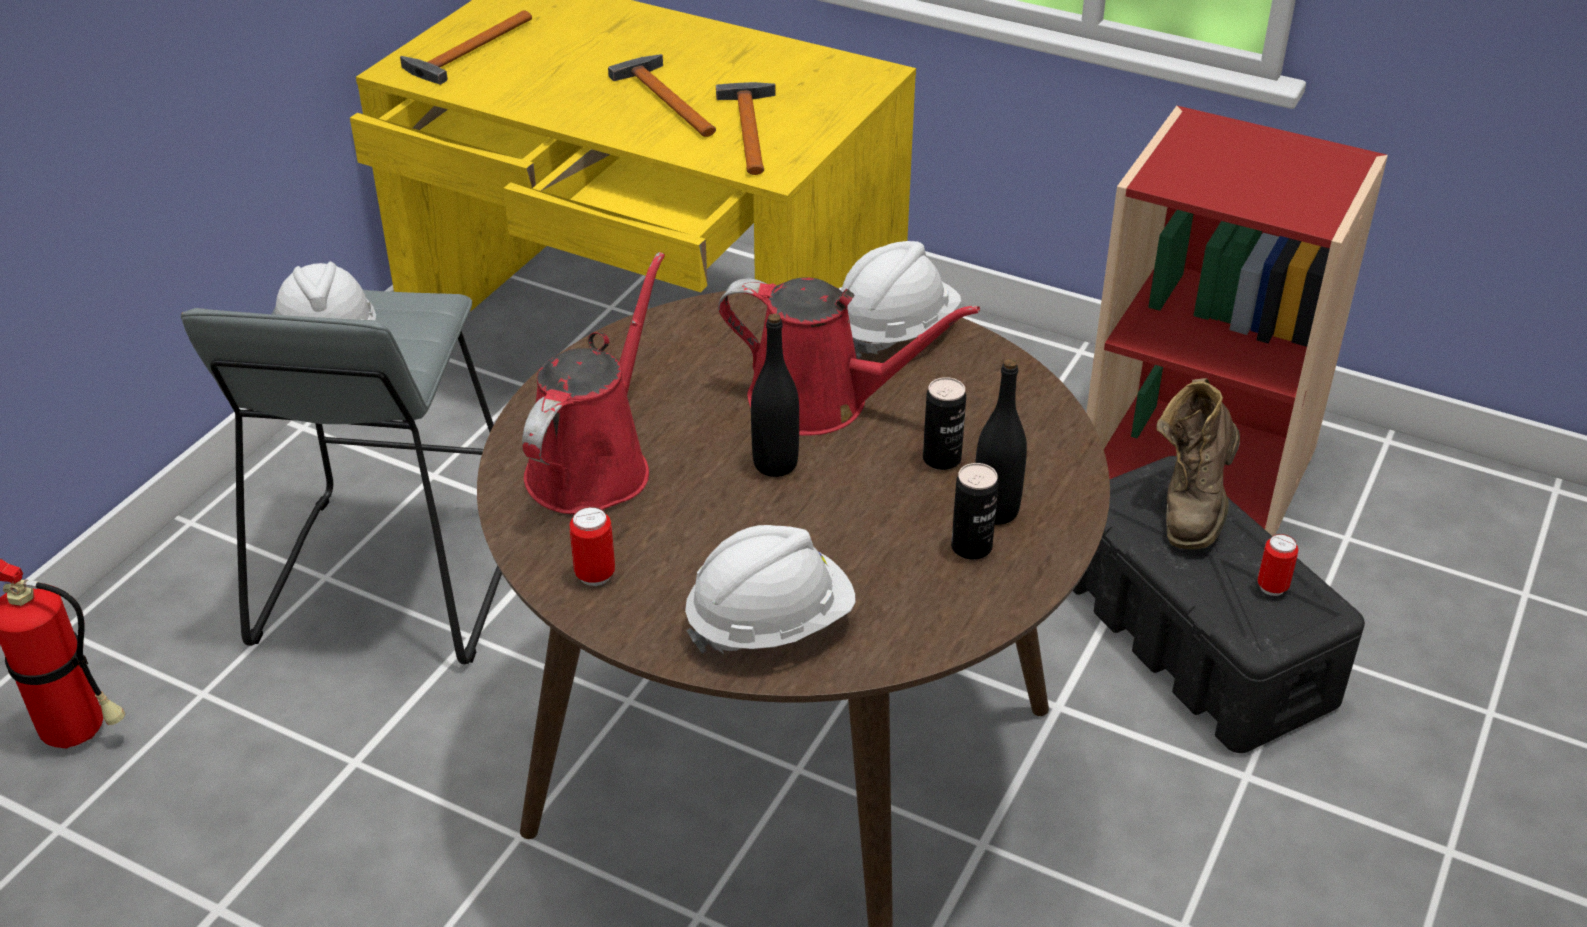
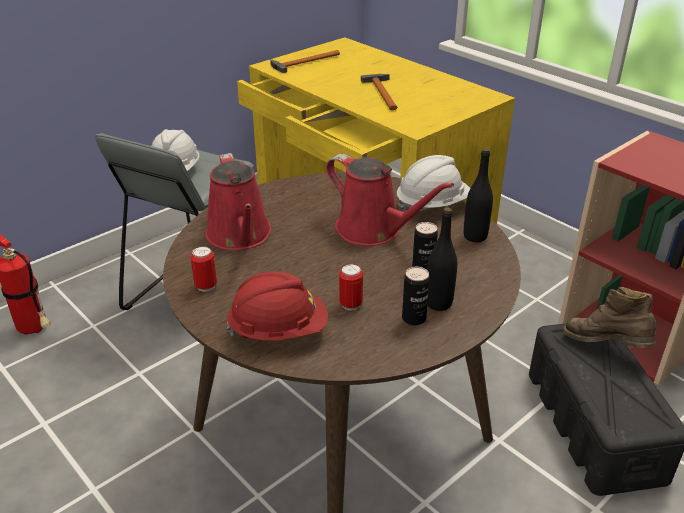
camera: 20 degrees right, 5 degrees down
(594, 465) = (240, 236): red watering can -> red watering can turned 120 degrees clockwise
(750, 128) = (415, 110): hammer -> none
(770, 623) = (279, 331): white hard hat -> red hard hat
(775, 464) = (331, 254): black bottle -> black bottle (475, 236)
(1193, 506) = (605, 348): brown boot -> brown boot turned 90 degrees clockwise
(1272, 587) = (636, 402): can -> can (350, 304)

